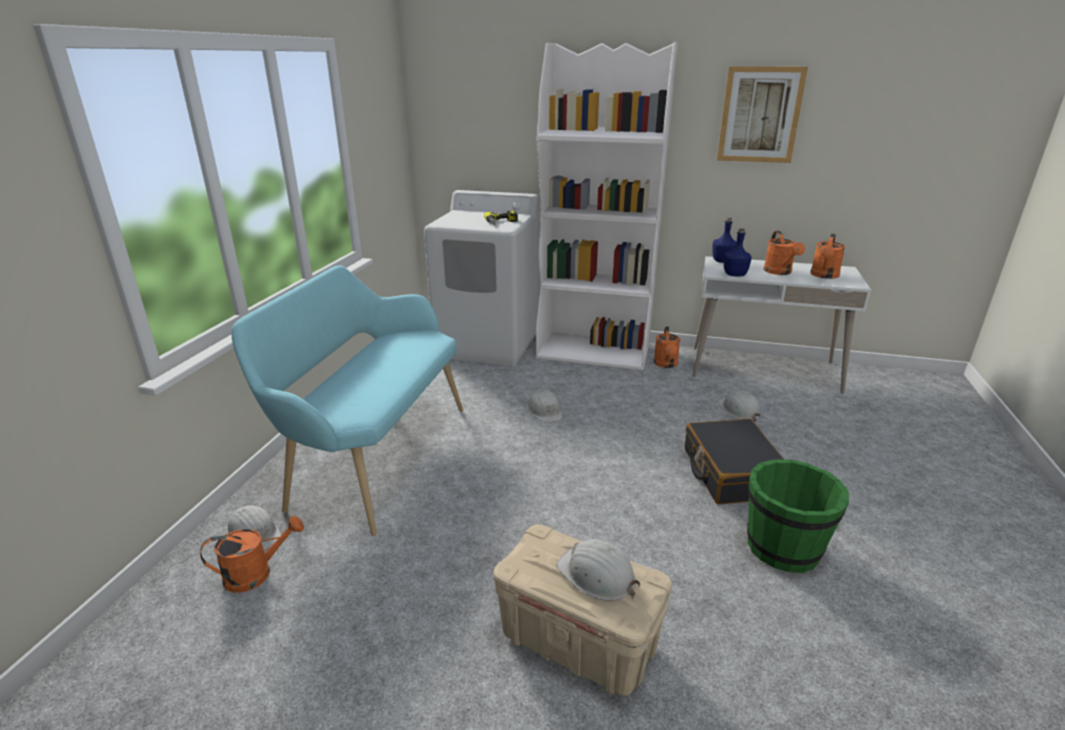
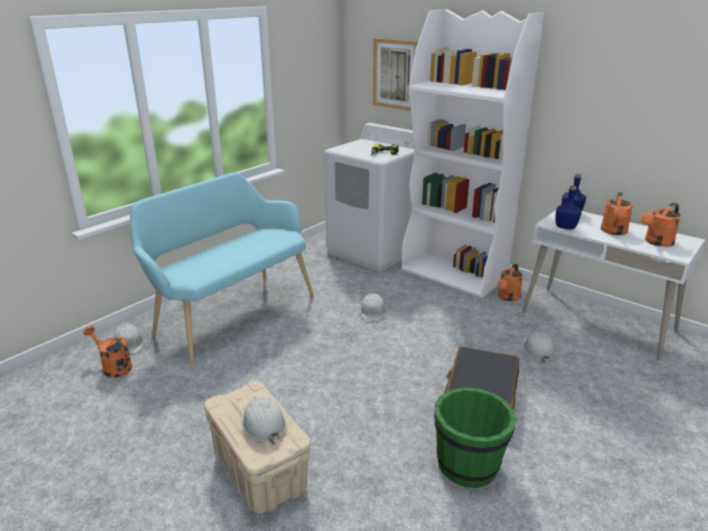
camera: 25 degrees right, 0 degrees up
(256, 573) = (113, 367): orange watering can -> orange watering can turned 150 degrees counterclockwise
(760, 115) = (618, 81): picture -> picture (395, 74)

